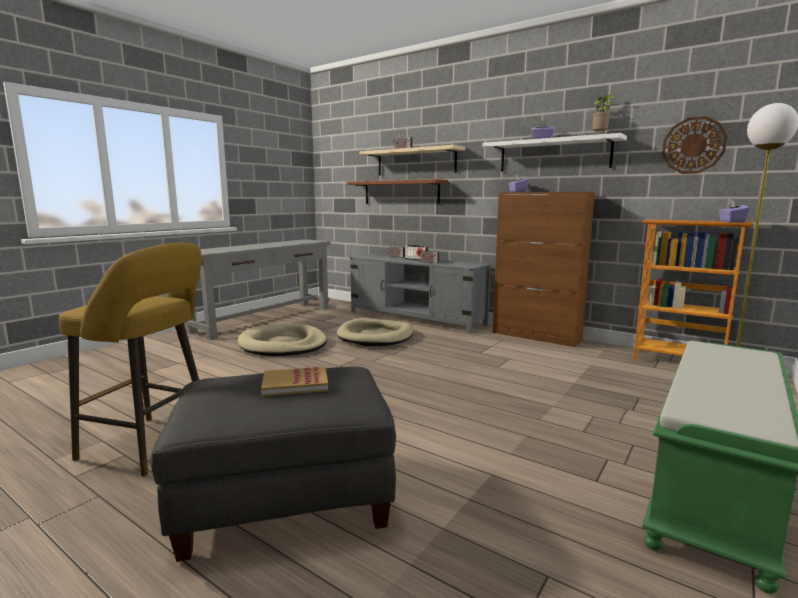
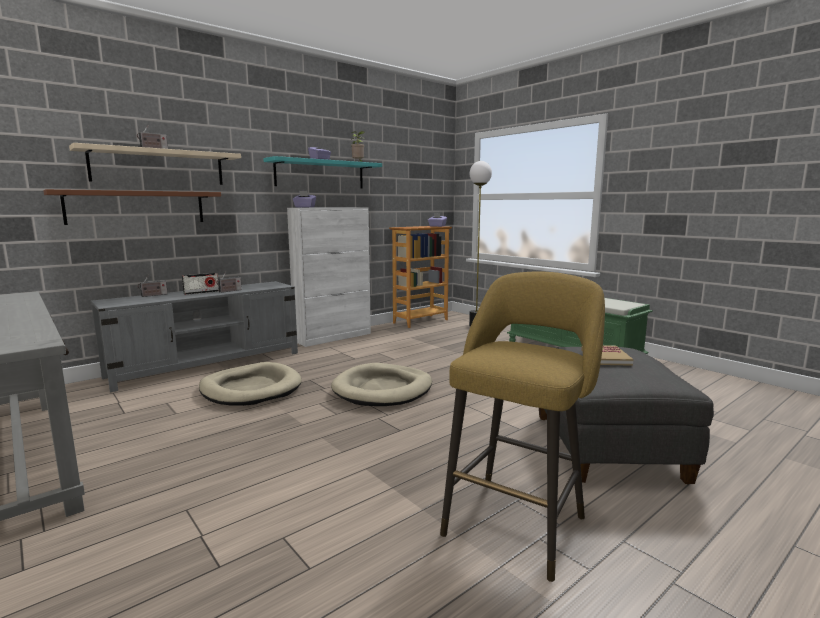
camera: 75 degrees left, 0 degrees up
(283, 345) = (212, 443): beige dog bed -> beige dog bed (383, 389)
(536, 336) = (333, 337): brown cabinet -> white cabinet
(553, 155) = (320, 174): white shelf -> turquoise shelf
(693, 145) = (403, 176): wall clock -> none

